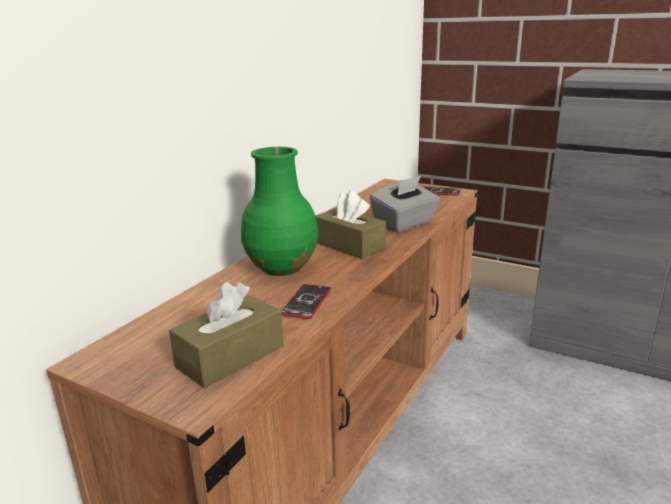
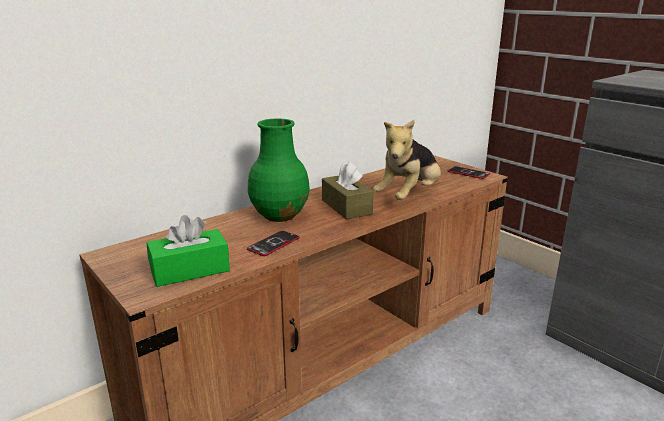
camera: 20 degrees right, 0 degrees up
(230, 356) = (190, 270): brown tissue box -> green tissue box
(404, 223) = (409, 196): grey tissue box -> plush toy

